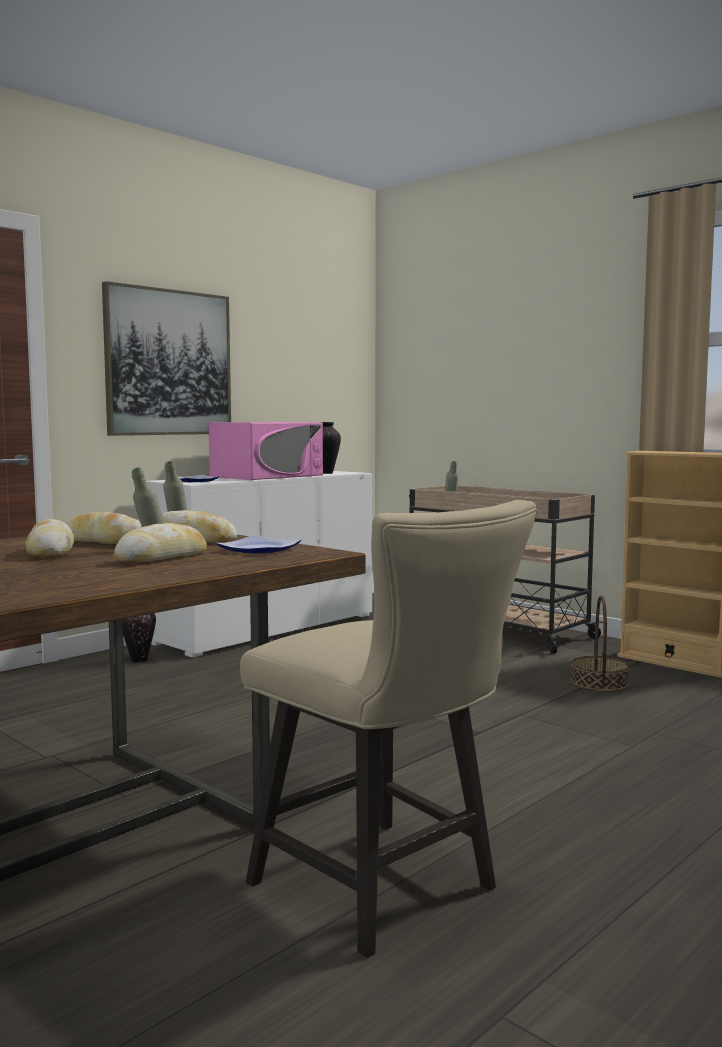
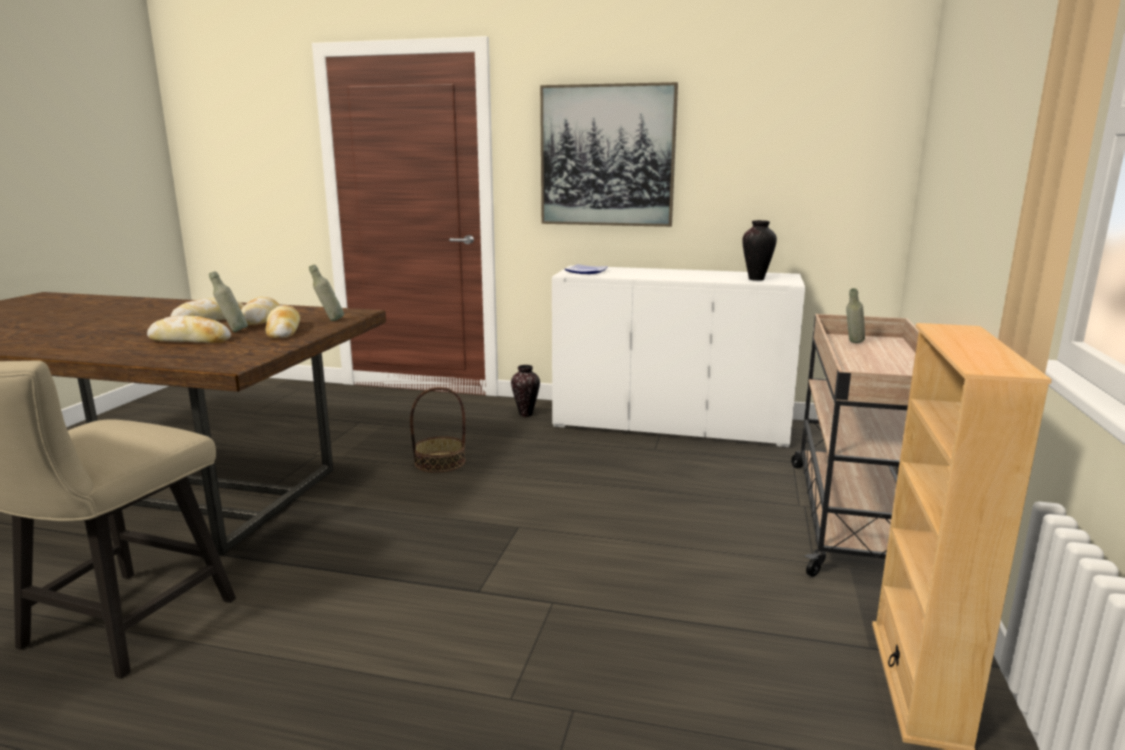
camera: 60 degrees right, 10 degrees up
(259, 549) = (240, 350): plate -> none
(267, 476) = (681, 274): pink microwave -> none
(599, 683) = (730, 632): basket -> basket (440, 462)

